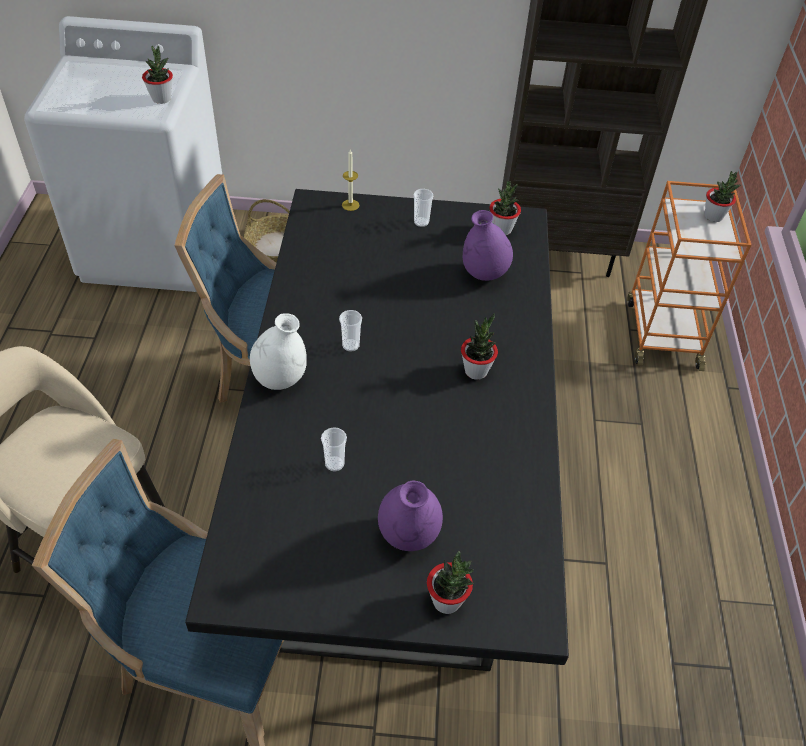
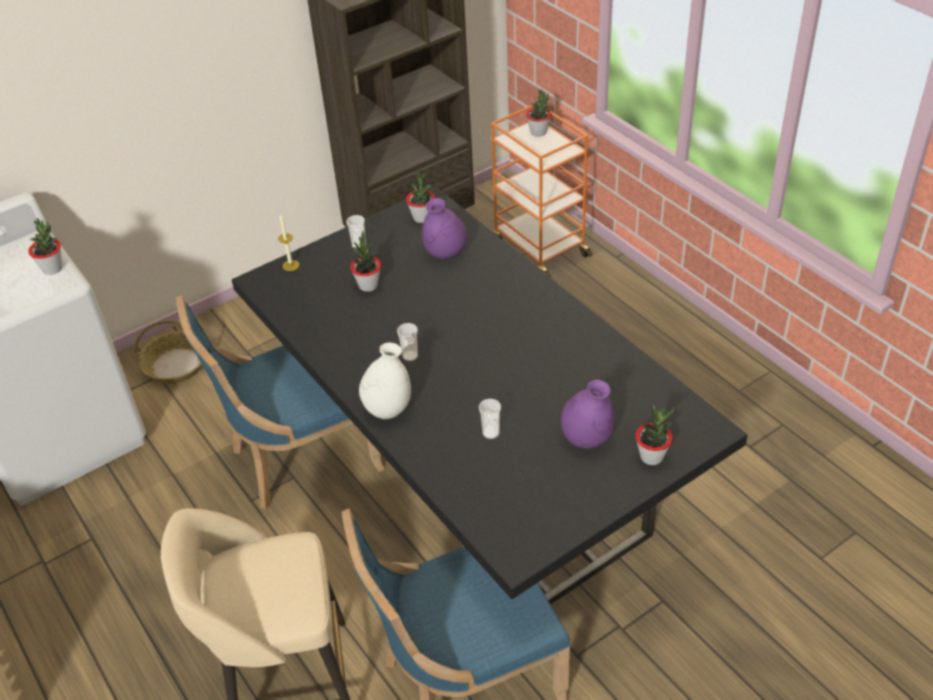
camera: 35 degrees left, 5 degrees down
(476, 371) = (512, 317): potted plant -> potted plant (368, 285)

